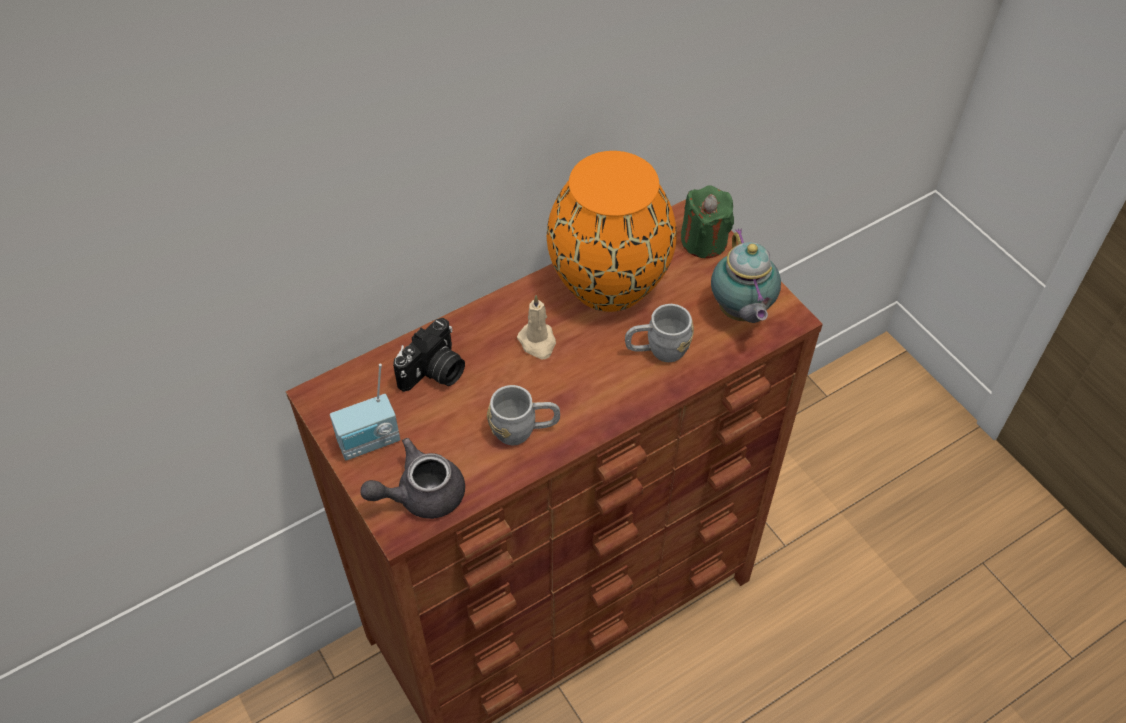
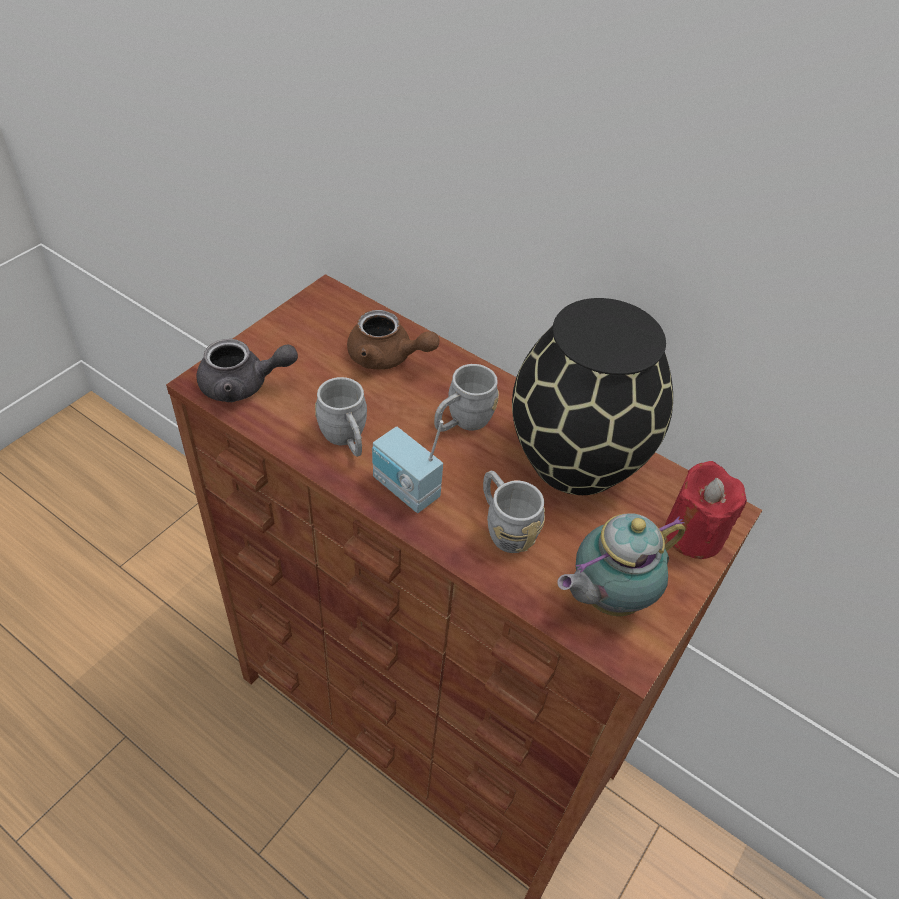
camera: 65 degrees right, 5 degrees down
(370, 443) = (289, 337): radio -> radio (404, 490)
(420, 494) = (243, 385): grey teapot -> grey teapot turned 135 degrees clockwise
(434, 373) = (387, 358): camera -> brown teapot
(538, 342) = (462, 422): beige candle -> grey mug
(610, 283) = (575, 462): orange vase -> black vase
(704, 241) = (694, 534): green candle -> red candle

